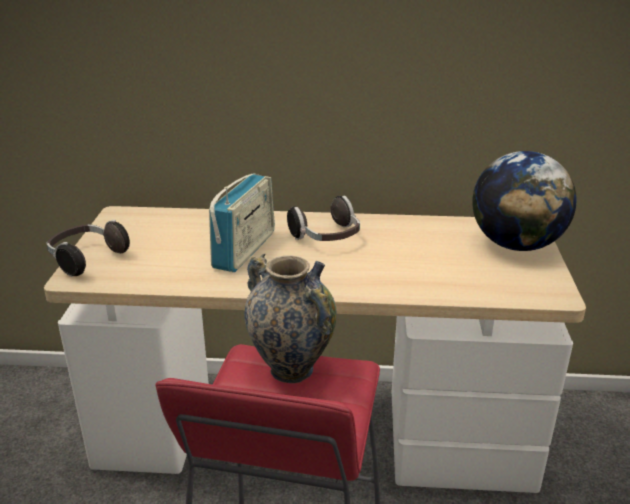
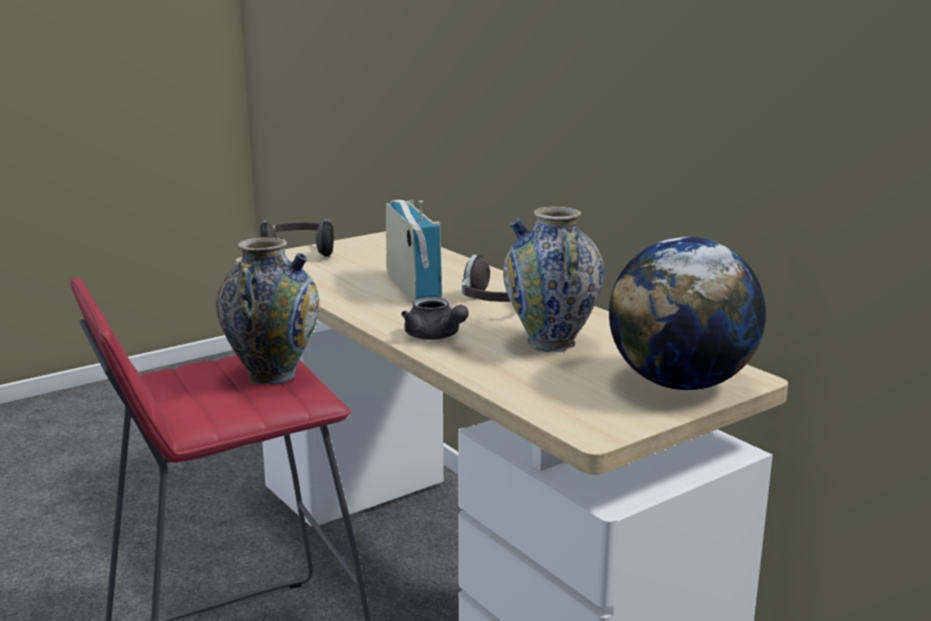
camera: 50 degrees right, 10 degrees down
(244, 250) = (412, 287): radio -> radio turned 90 degrees counterclockwise
(351, 280) = (435, 337): none -> grey teapot
(412, 251) = (551, 343): none -> vase

